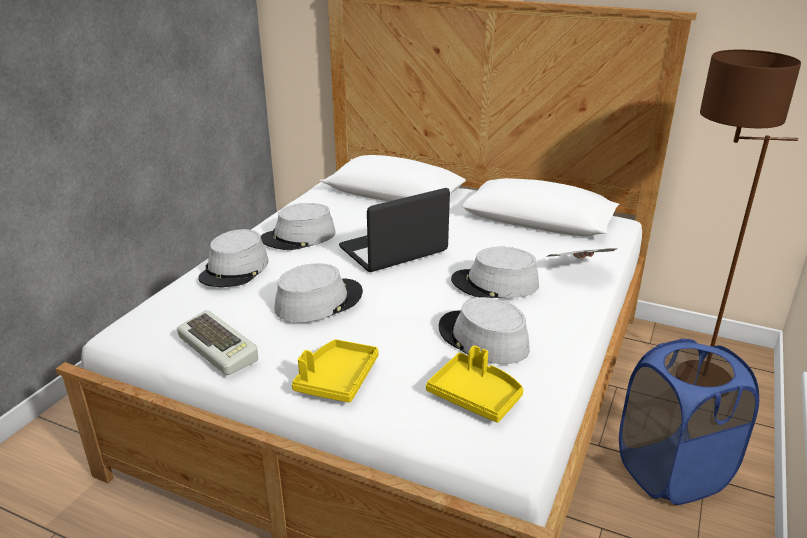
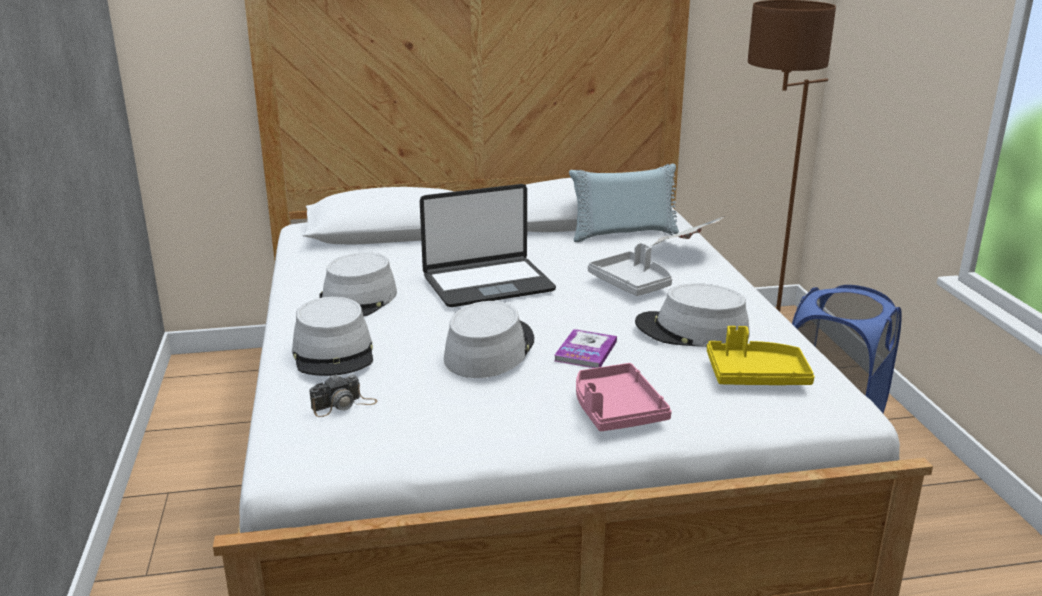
camera: 35 degrees left, 5 degrees down
(187, 307) = (344, 405): none -> camera
(220, 348) = (452, 428): keyboard -> none
(337, 379) = (615, 410): yellow tray -> pink tray
(384, 326) = (585, 351): none -> book
(393, 250) = (487, 283): laptop -> laptop turned 135 degrees counterclockwise
(495, 284) = (632, 284): grey hat -> grey tray
(553, 240) = (623, 234): none -> blue pillow

